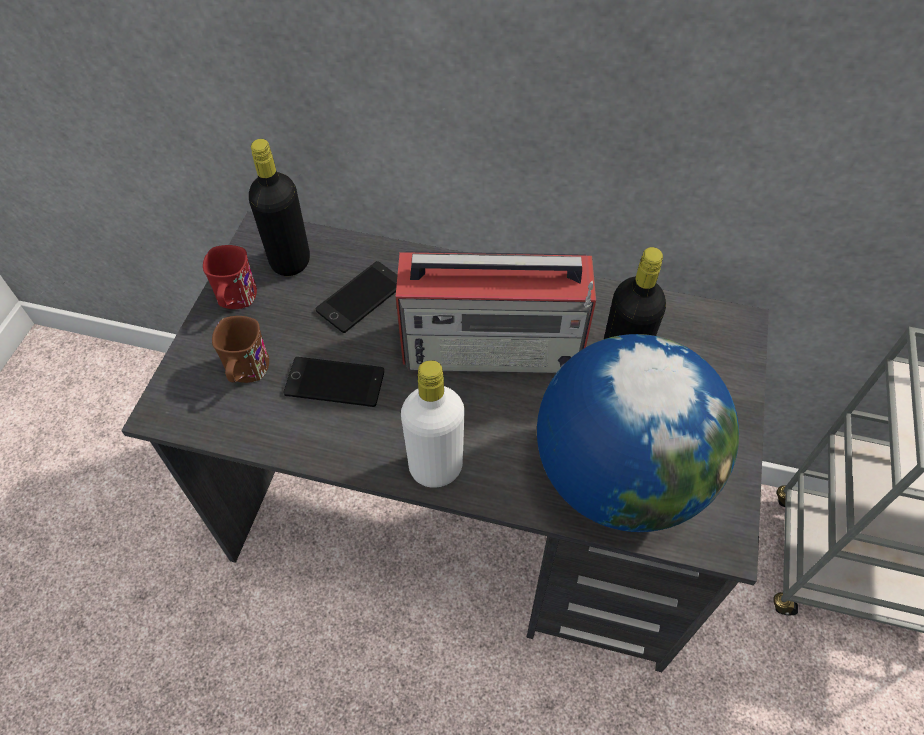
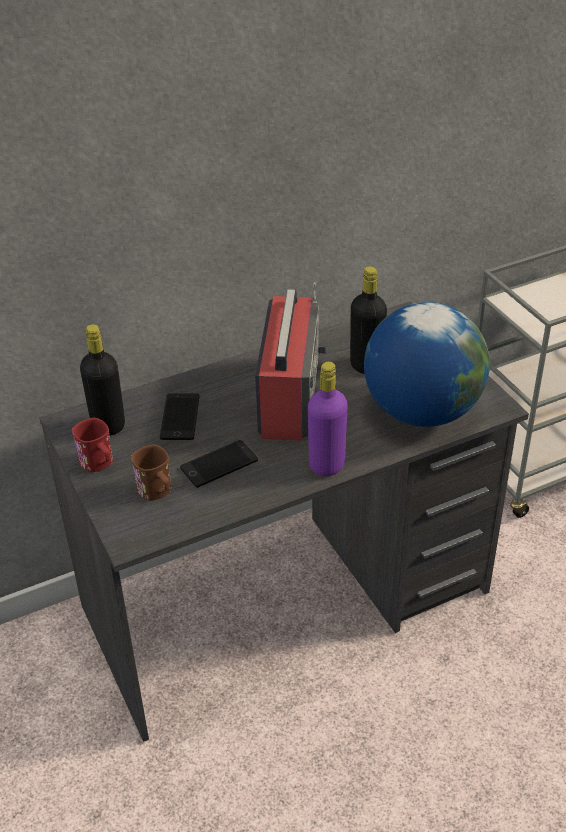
camera: 40 degrees left, 15 degrees down
(436, 468) = (326, 465): white bottle -> purple bottle
(494, 346) = (289, 395): radio -> radio turned 45 degrees counterclockwise

